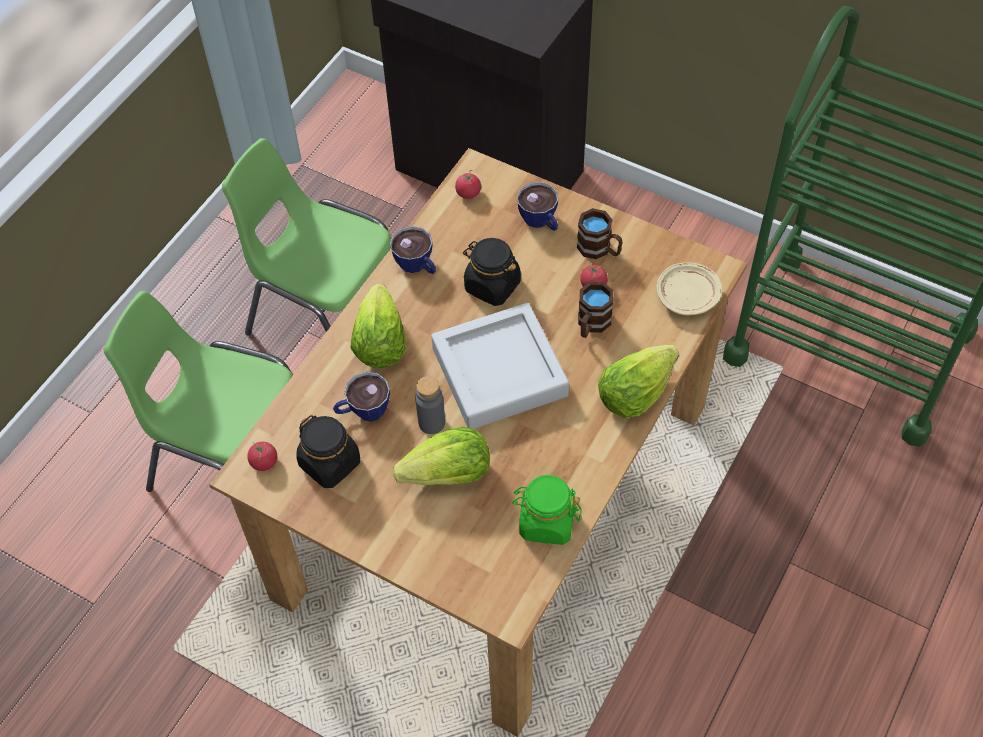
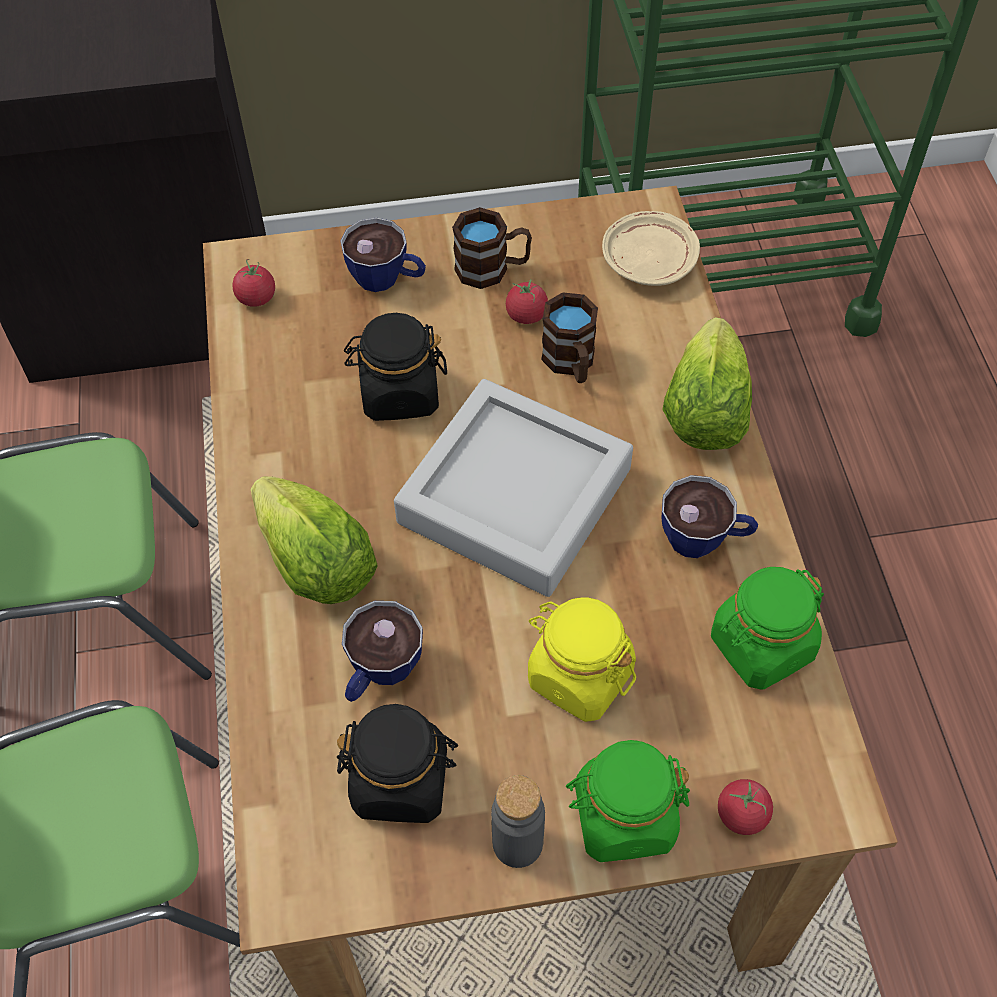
camera: 40 degrees left, 0 degrees up
(264, 462) = (299, 852): tomato -> tomato (742, 814)
(409, 548) = (623, 817): none -> green jar
(417, 266) = (274, 430): cup -> cup (704, 539)
(431, 422) = (489, 622): grey bottle -> grey bottle (517, 843)
(448, 475) = (579, 676): lettuce -> yellow jar

